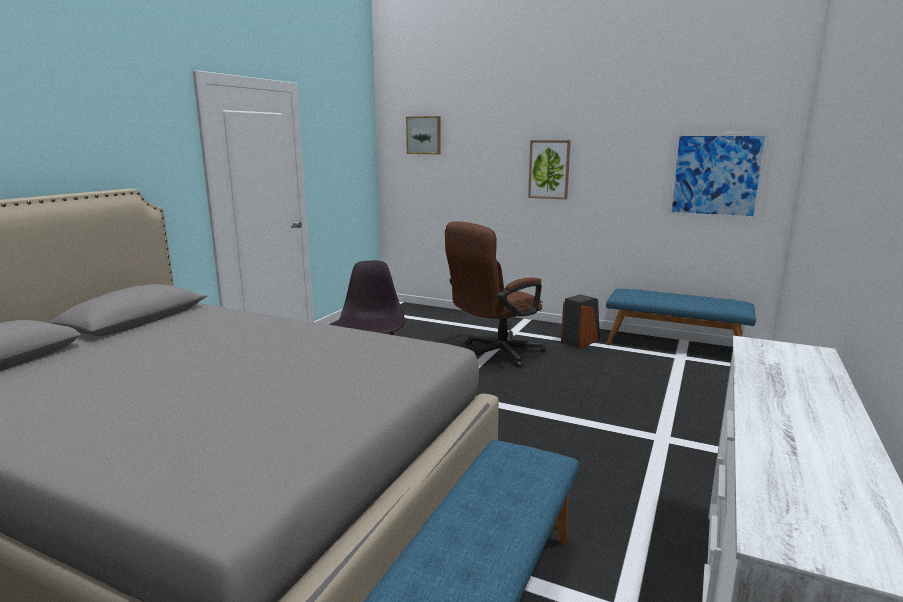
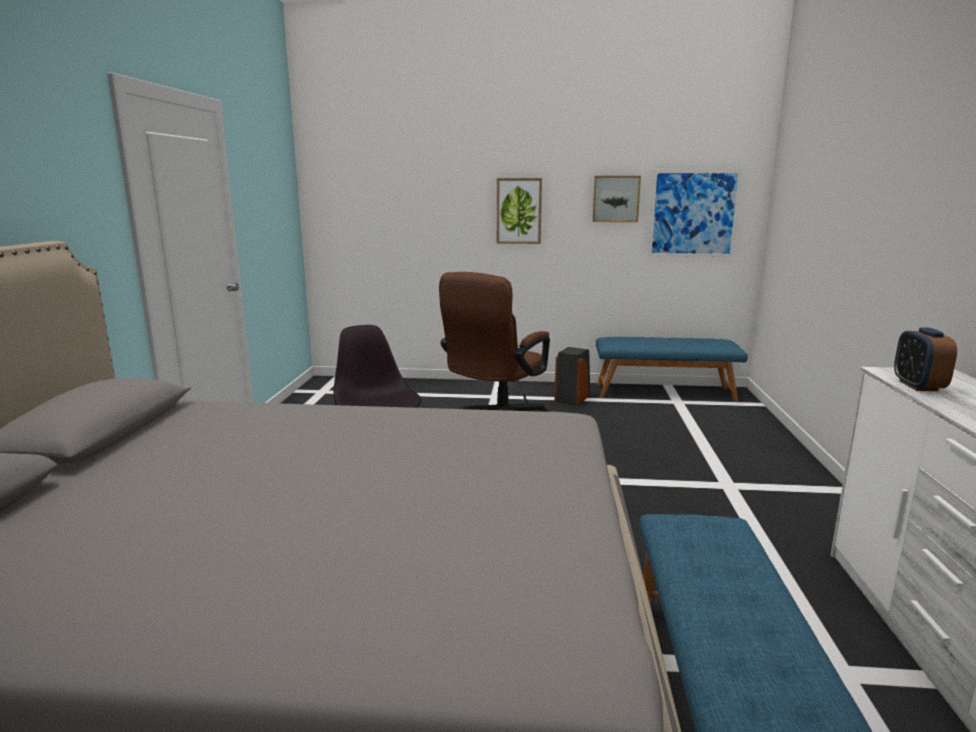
camera: 20 degrees left, 0 degrees up
(424, 135) = (363, 172): picture -> picture (616, 199)
(758, 359) = (918, 386): none -> alarm clock

